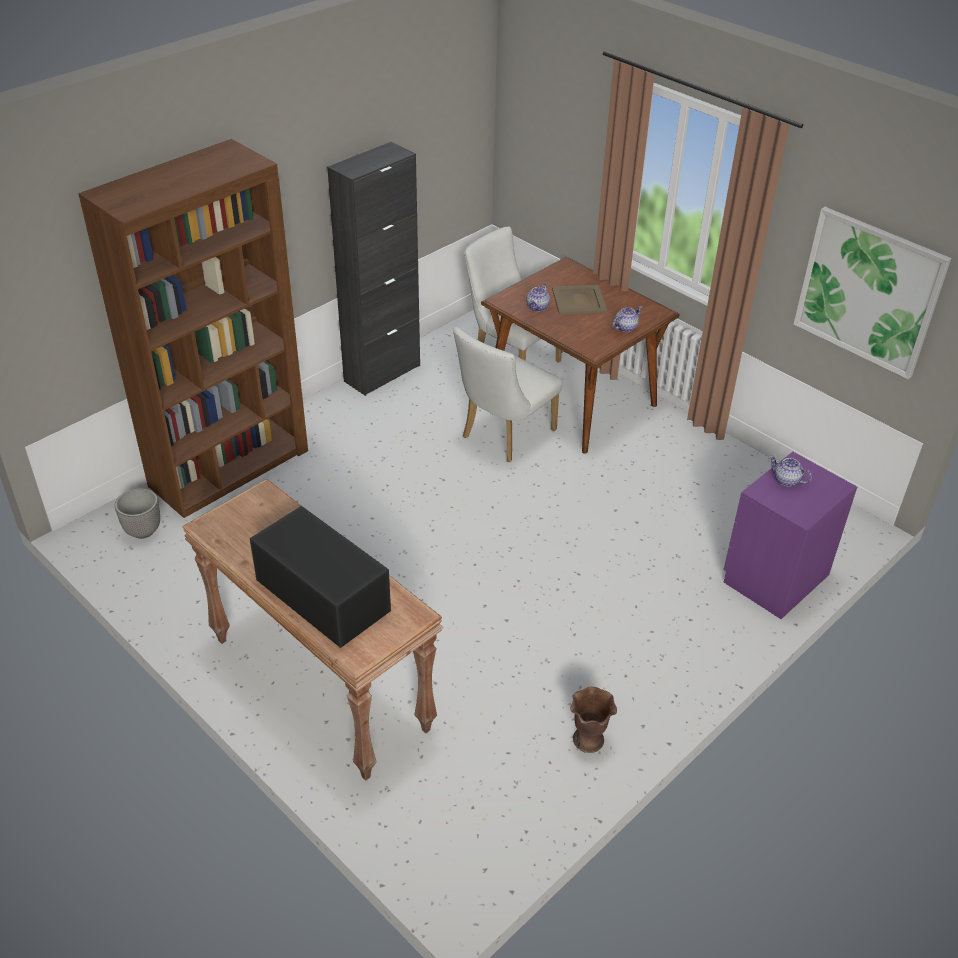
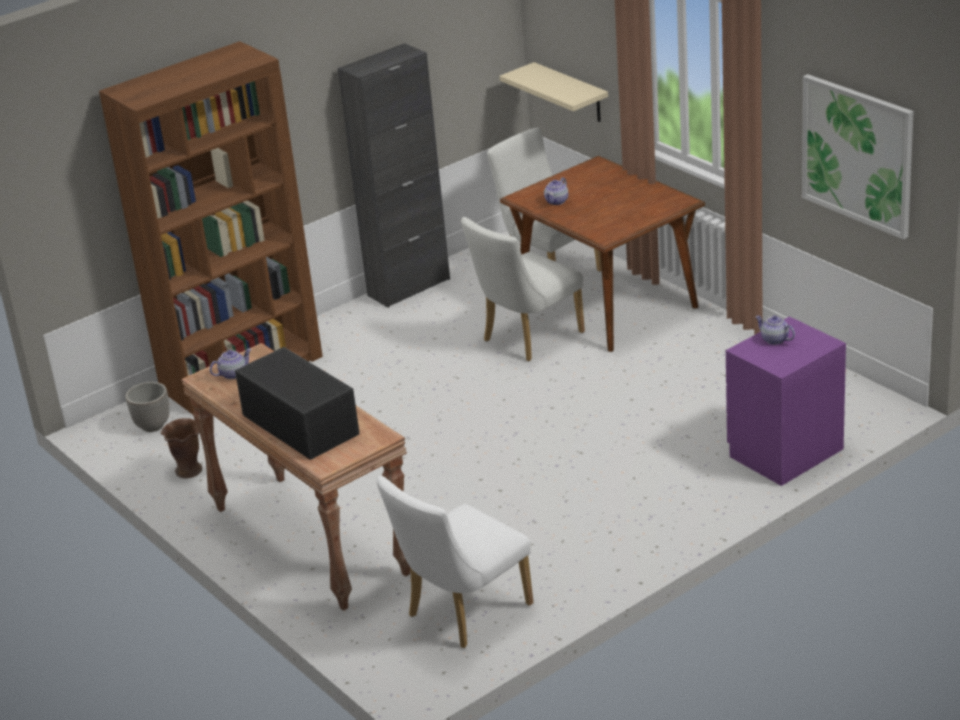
camera: 10 degrees right, 10 degrees down
(492, 786) = (462, 614): none -> white chair
(541, 194) = (571, 93): none -> beige shelf
(579, 300) = (602, 194): beige tray -> none
(588, 740) = (561, 580): brown vase -> brown vase (188, 470)
(625, 327) = (644, 215): teapot -> teapot (233, 374)

